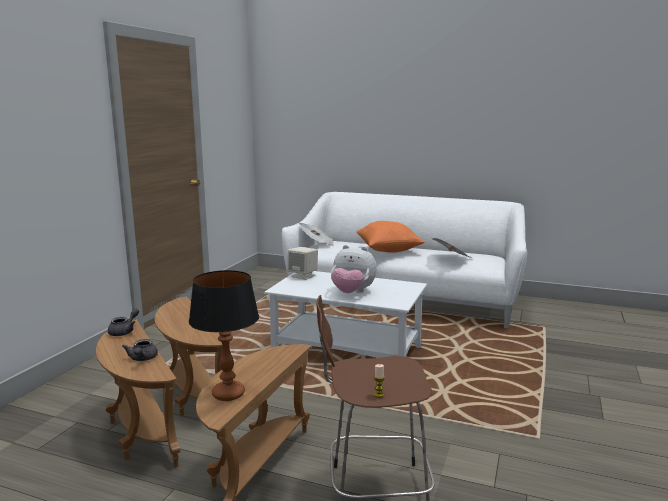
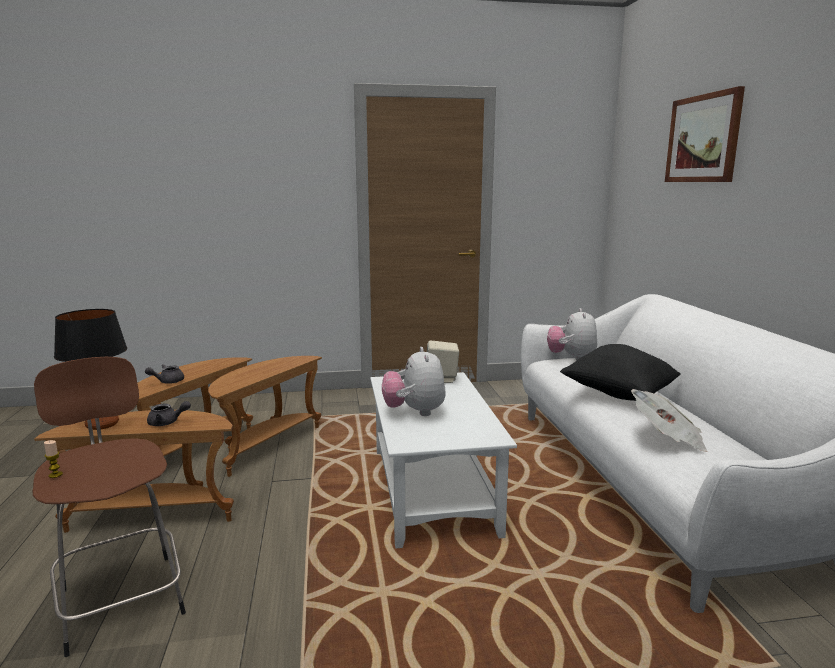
camera: 60 degrees right, 0 degrees up
(124, 331) = (221, 362): grey teapot -> grey teapot (167, 423)
(317, 244) = (571, 358): newspaper -> plush toy
(355, 90) = (703, 139): none -> picture
(388, 251) = (618, 394): orange pillow -> black pillow

